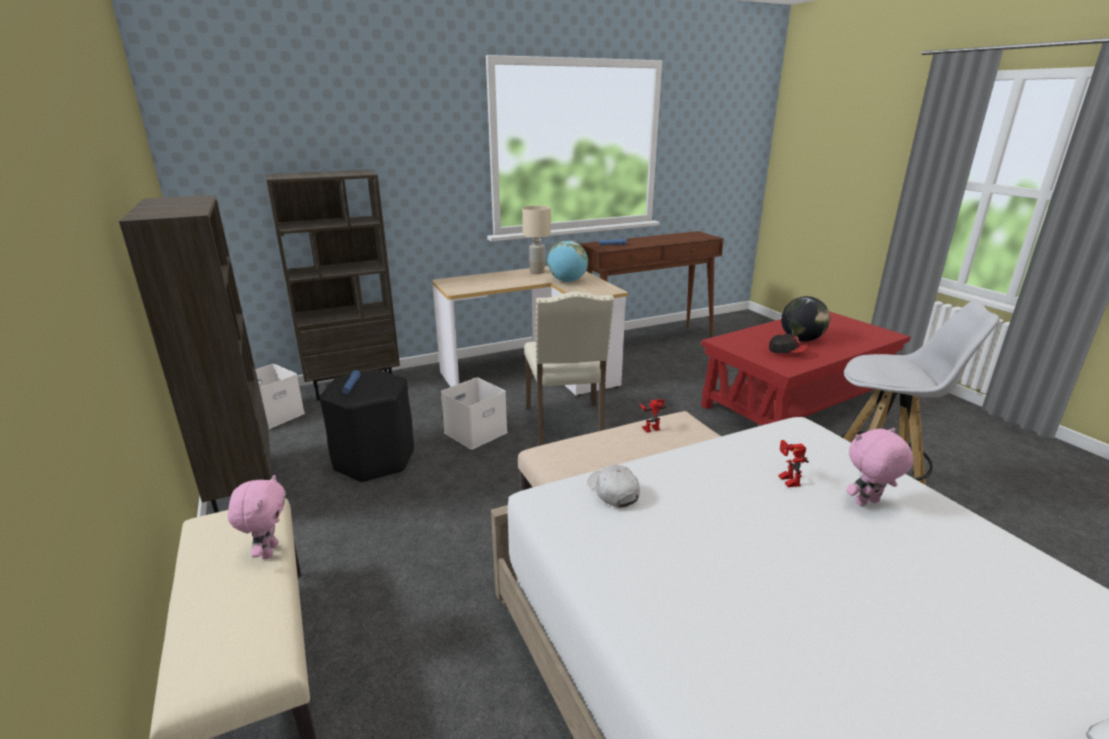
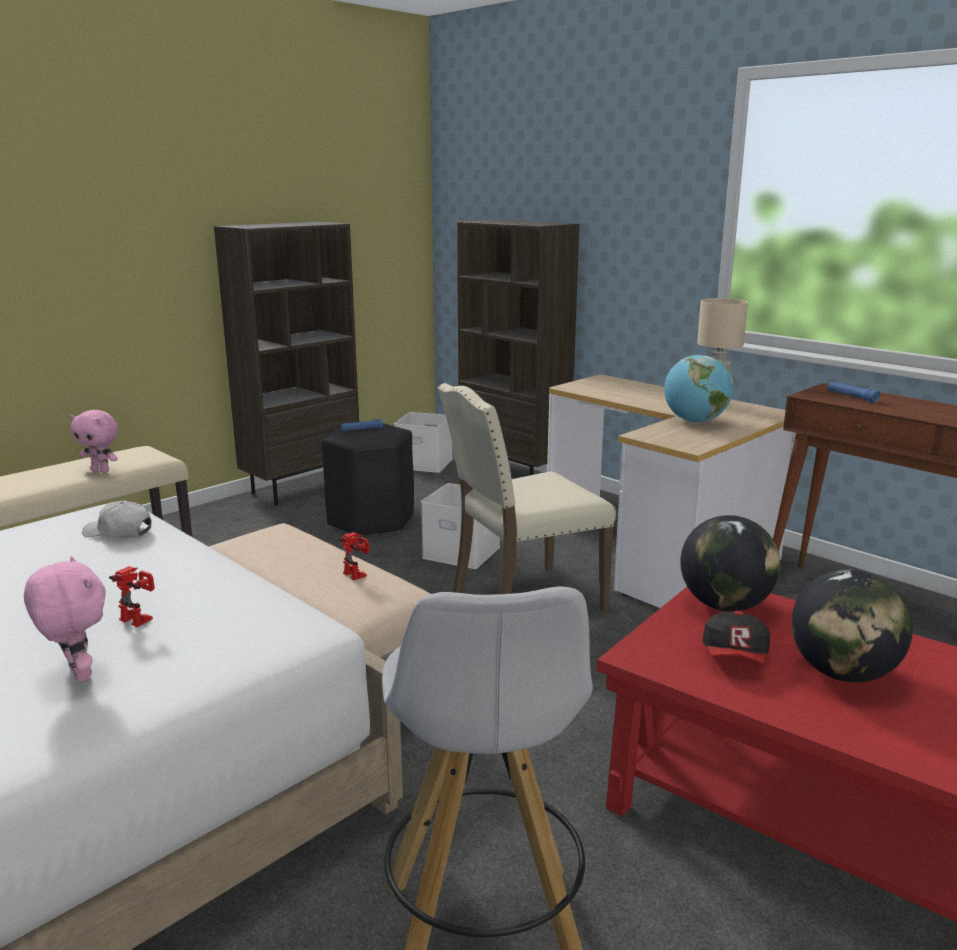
camera: 70 degrees right, 5 degrees down
(268, 551) = (101, 470): pink plush toy -> pink plush toy turned 45 degrees clockwise
(613, 492) = (118, 532): white cap -> white cap turned 120 degrees counterclockwise
(738, 343) = (725, 605): none -> globe
(785, 480) = (141, 618): toy robot -> toy robot turned 60 degrees clockwise

